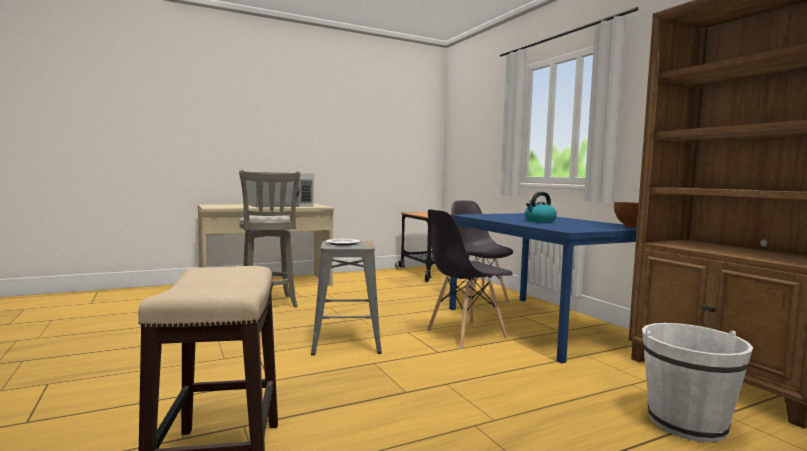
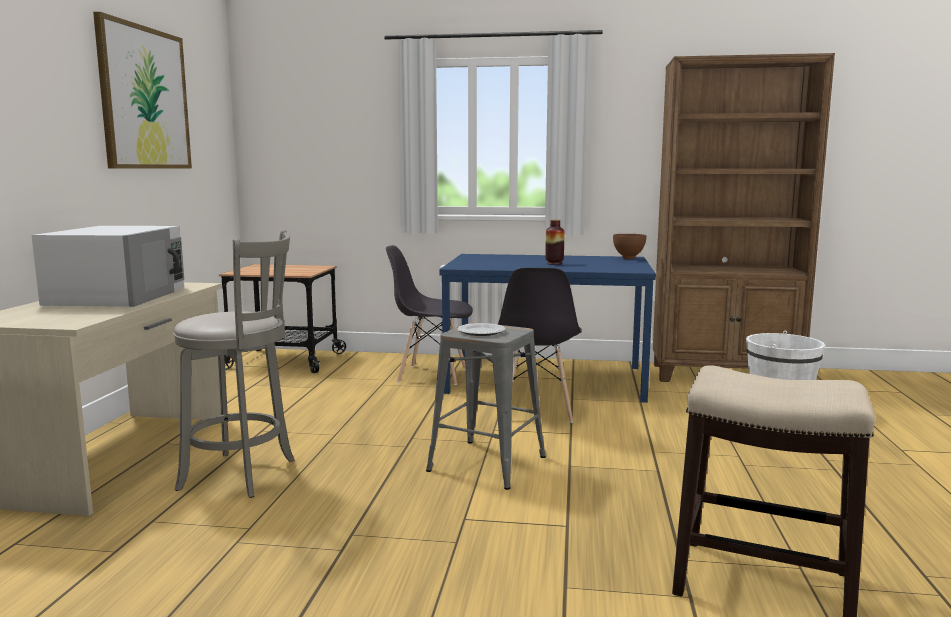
camera: 55 degrees left, 5 degrees up
(356, 111) = (144, 98): none -> picture
(539, 221) = (554, 263): kettle -> vase

